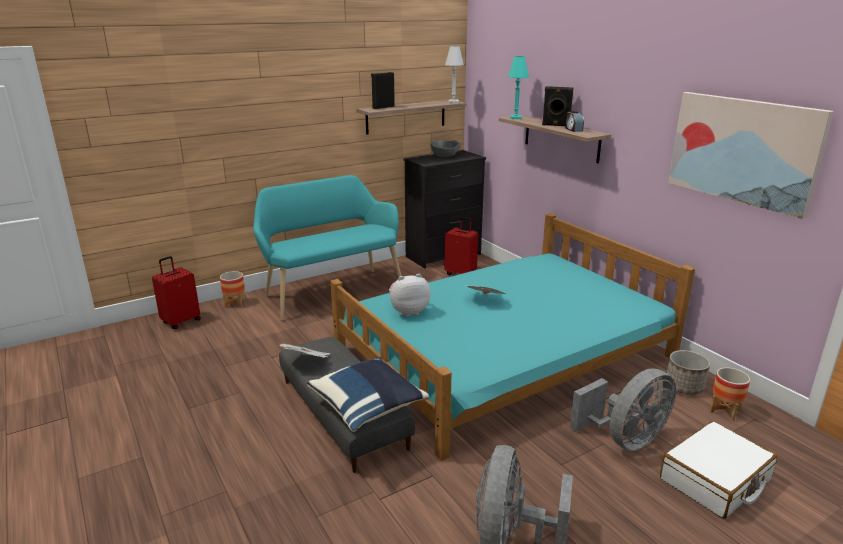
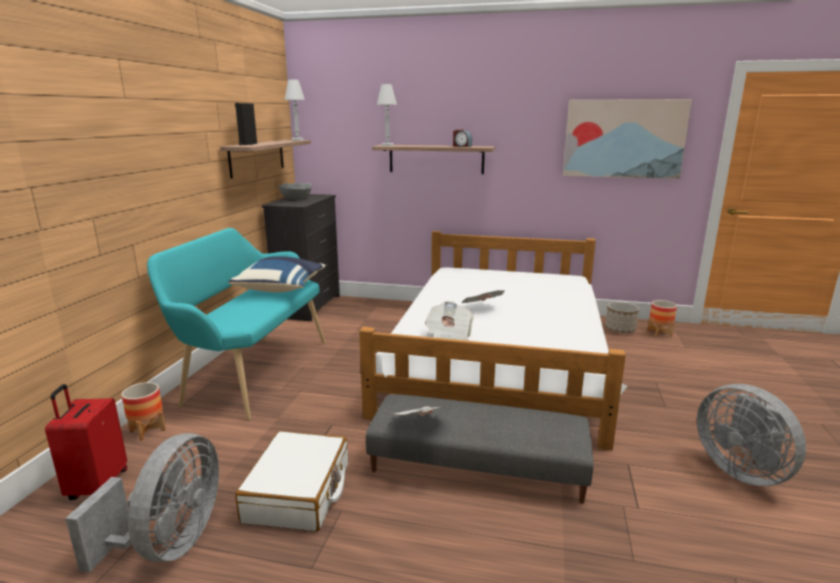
camera: 45 degrees left, 5 degrees down
(368, 407) = (550, 428): blue pillow -> blue pillow (281, 288)
(408, 311) = (448, 337): plush toy -> newspaper
(461, 273) = (351, 314): red suitcase -> none
(504, 355) = (498, 357): turquoise bed -> white bed
(515, 118) = (387, 145): turquoise table lamp -> white table lamp
(555, 125) = (438, 146): black speaker -> none
(625, 439) = (658, 373): grey fan -> grey fan (170, 544)
(715, 480) = (728, 371): white suitcase -> white suitcase (298, 493)

